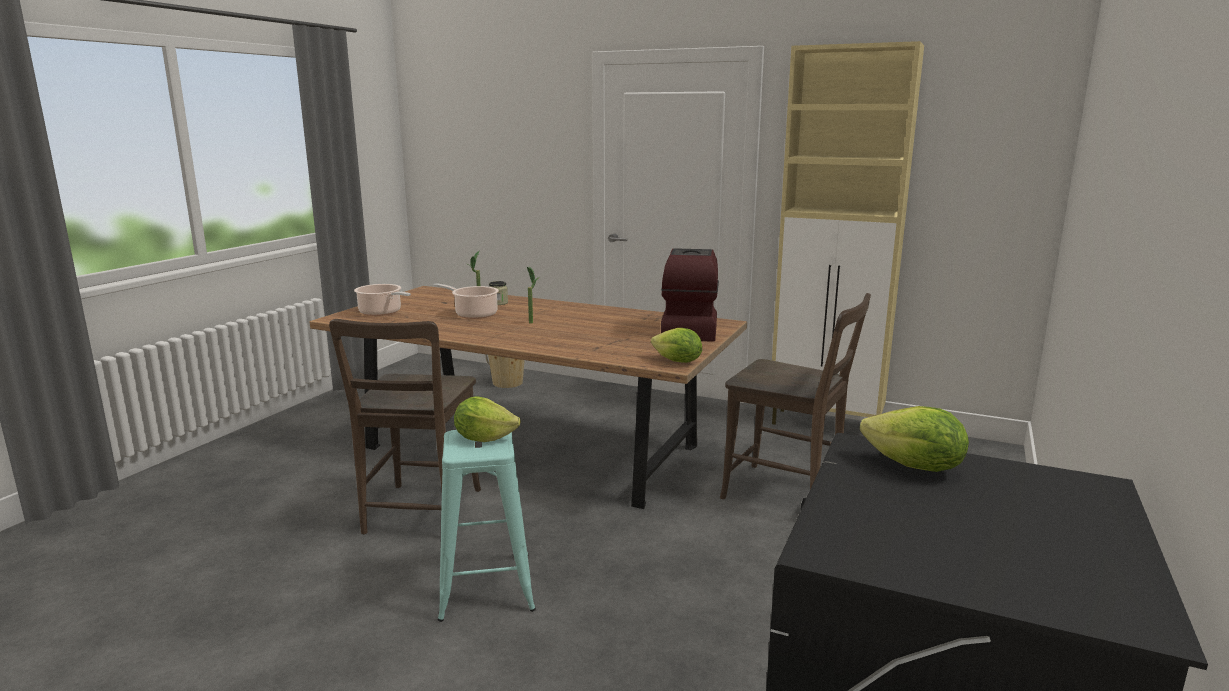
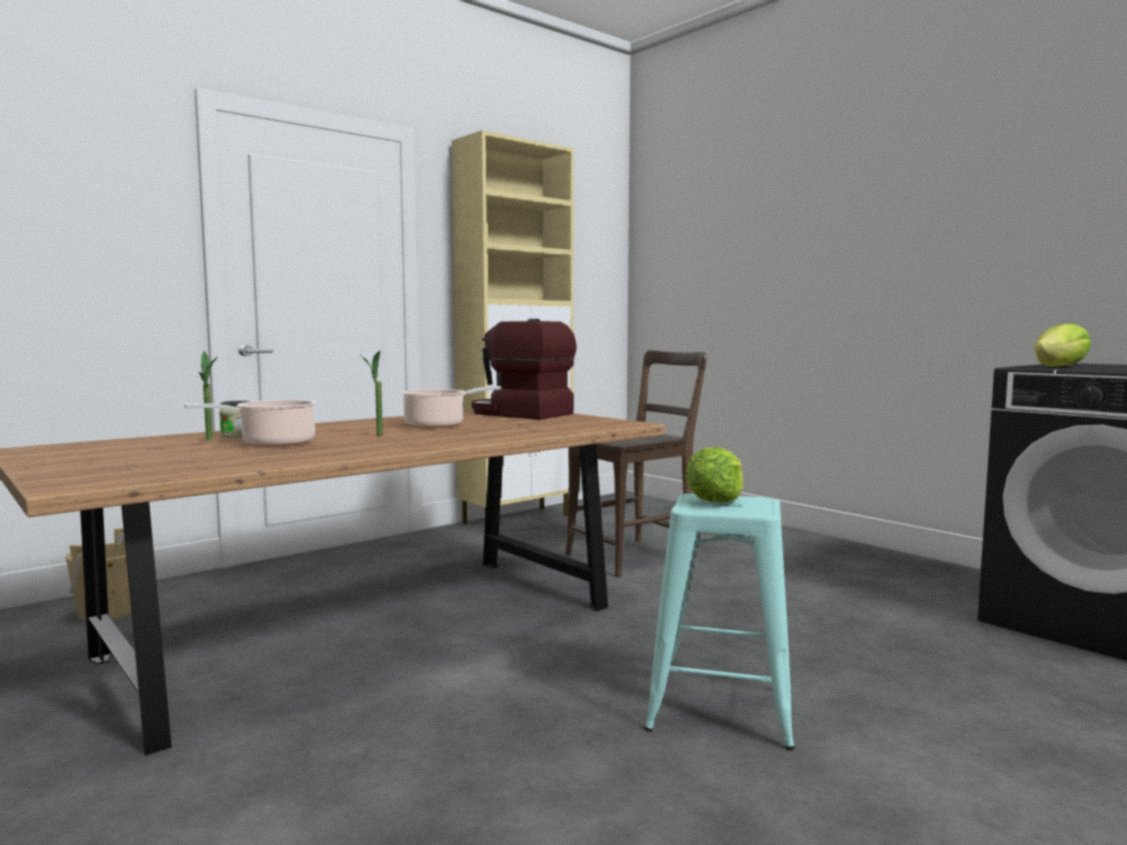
camera: 65 degrees left, 10 degrees down
(382, 312) = (119, 468): cooking pot -> cooking pot (438, 425)
(420, 514) = (486, 731): brown chair -> none
(677, 362) = (623, 422): lettuce -> none

